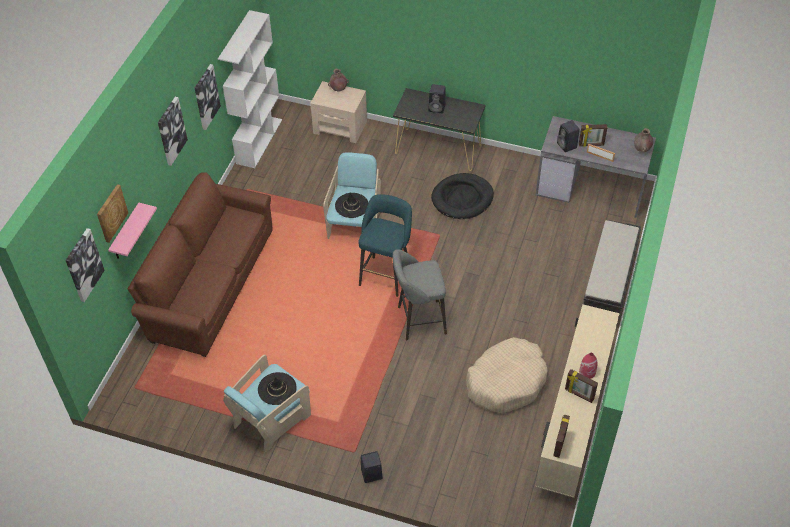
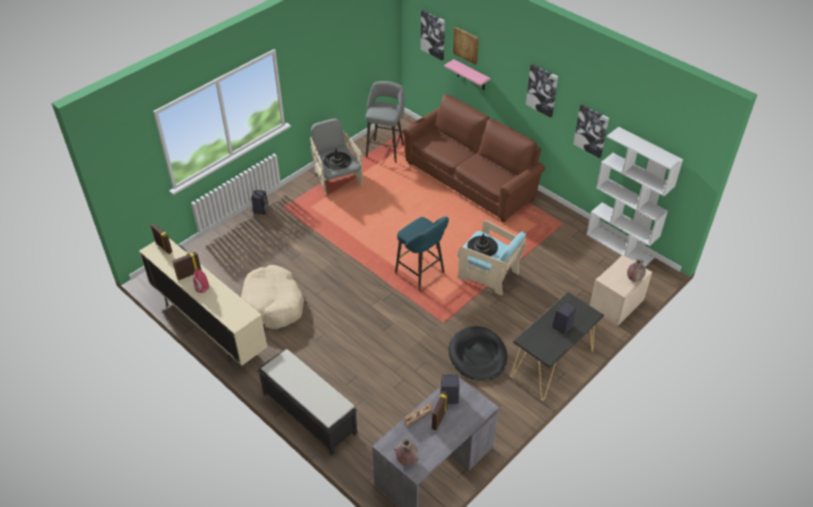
camera: 115 degrees right, 5 degrees down
(271, 419) = (337, 179): turquoise armchair -> grey armchair
(418, 320) = (364, 276): grey stool -> grey stool (385, 149)

